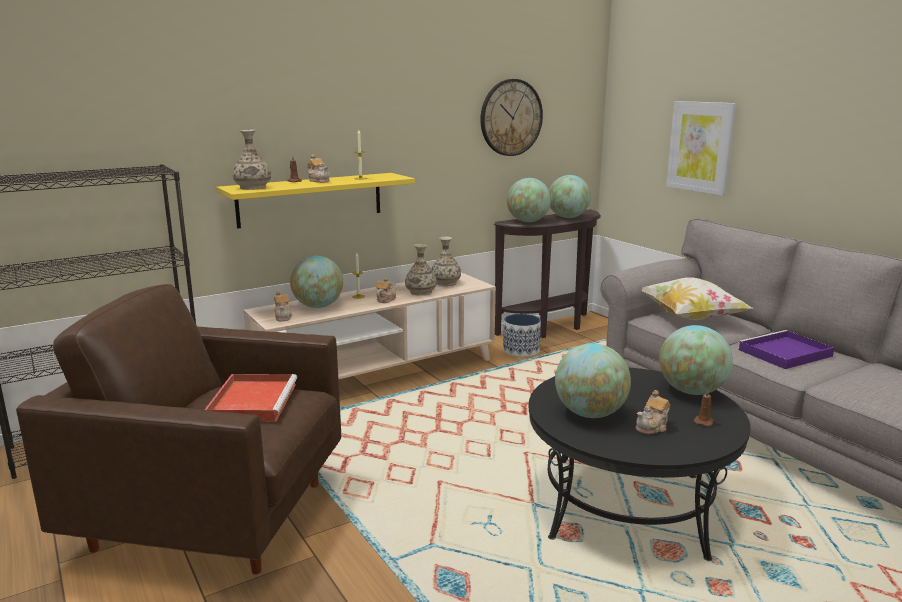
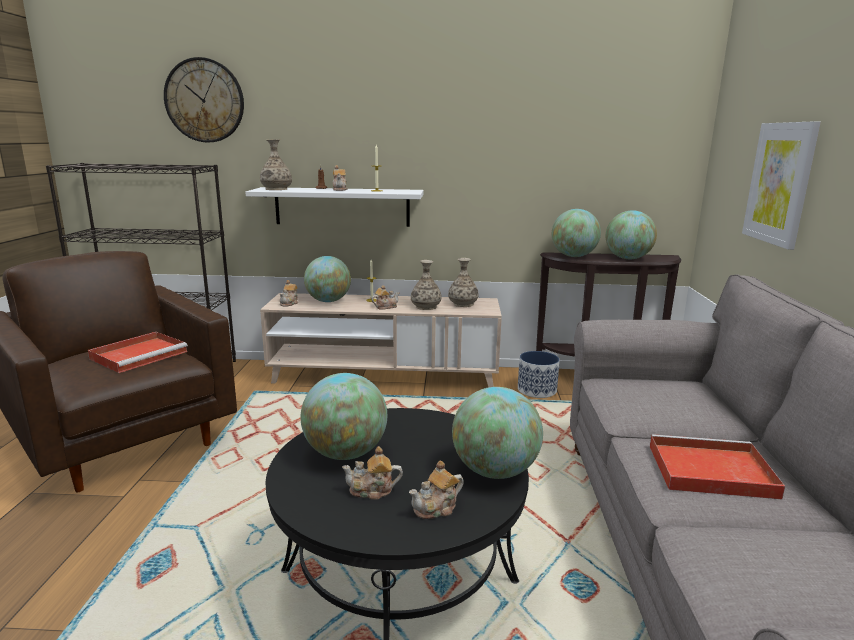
camera: 35 degrees right, 0 degrees up
(310, 199) = (342, 207): yellow shelf -> white shelf
(511, 117) = (570, 143): wall clock -> wall clock (204, 100)
(690, 318) = (652, 394): pillow -> none
(703, 422) = (437, 508): brown candle -> teapot
(784, 353) = (708, 471): purple tray -> red tray

